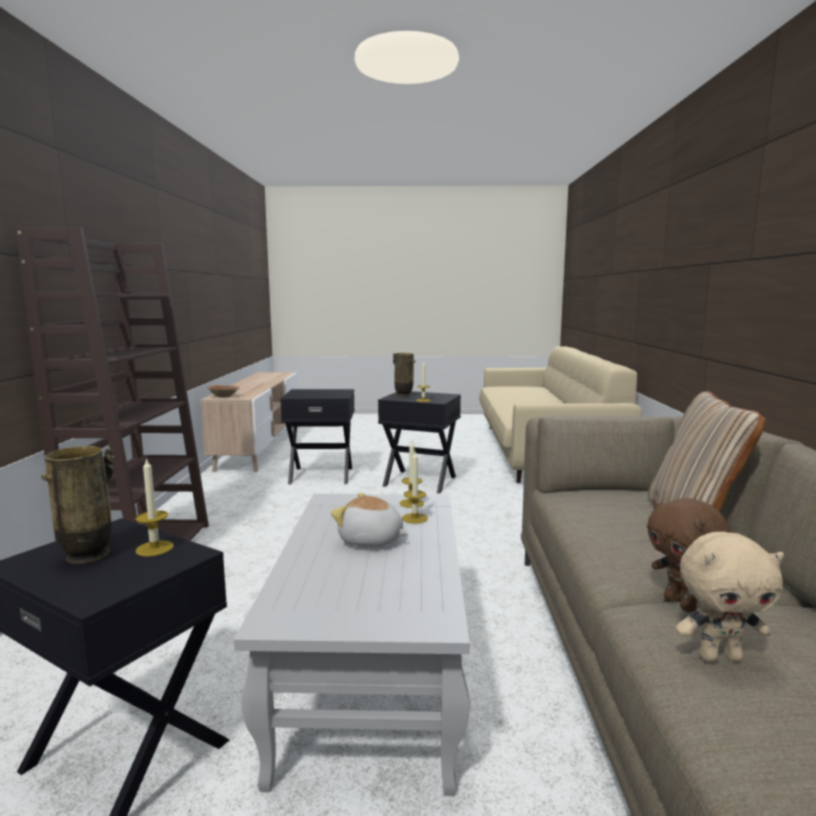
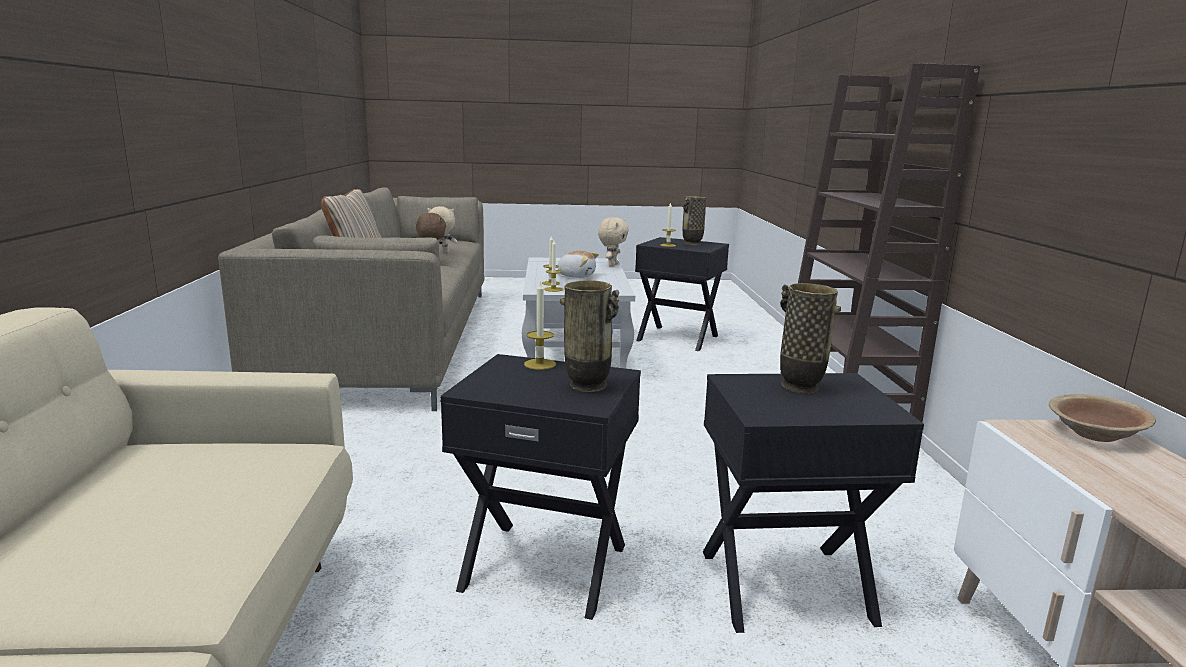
camera: 175 degrees right, 5 degrees up
(279, 590) = (612, 265): none -> beige plush toy
(316, 395) = (800, 387): none -> vase

